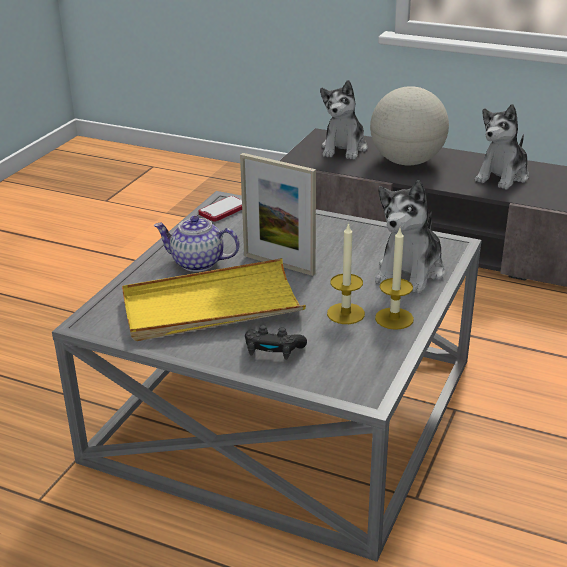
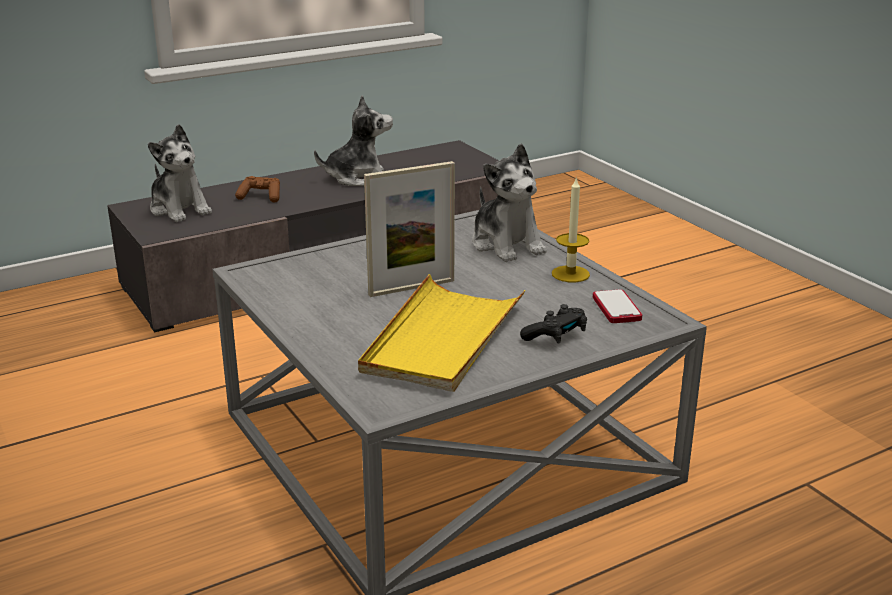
camera: 55 degrees left, 5 degrees down
(197, 263) = (347, 321): teapot -> none
(223, 210) = (263, 277): phone -> phone (616, 308)
(345, 313) = (535, 289): candle -> none
(407, 162) = (261, 197): globe -> brown game controller
(502, 176) = (357, 178): plush toy -> plush toy turned 90 degrees counterclockwise

